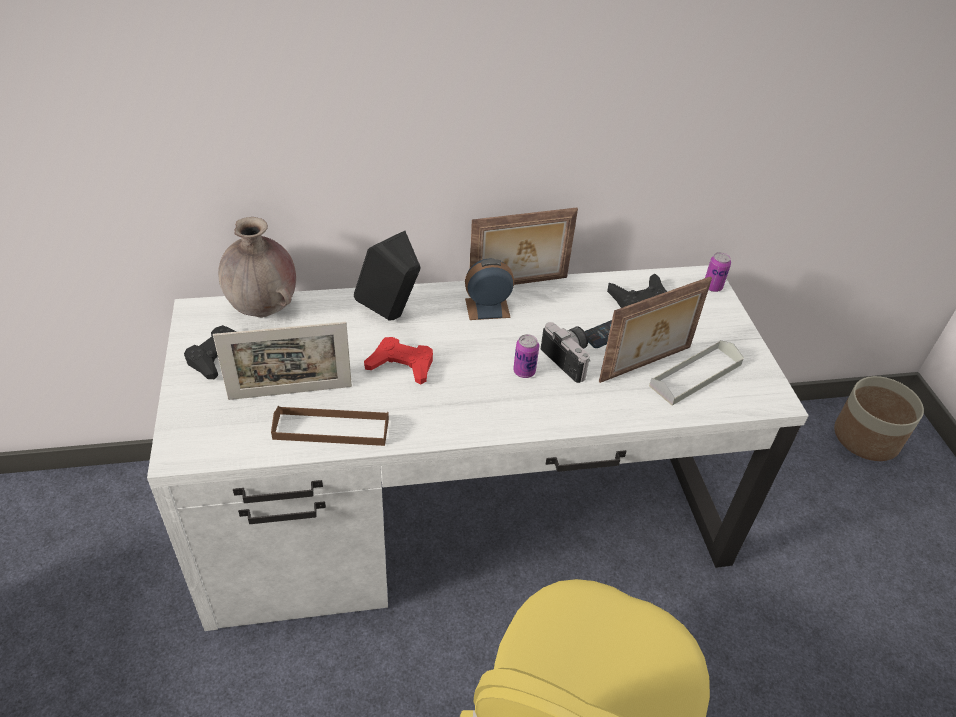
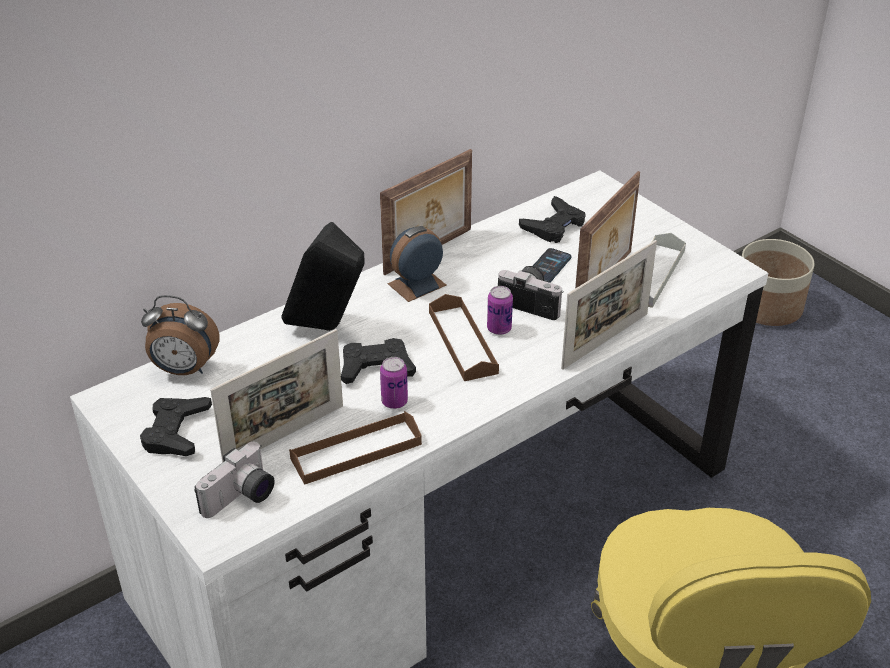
camera: 25 degrees left, 5 degrees down
(220, 430) = (241, 498): none -> camera
(264, 310) = (184, 370): brown vase -> alarm clock
(401, 365) = (376, 367): red game controller -> black game controller
(485, 371) = (462, 342): none -> brown tray
(606, 419) = (605, 341): none -> picture frame
(712, 287) = (610, 192): can -> can (394, 401)

